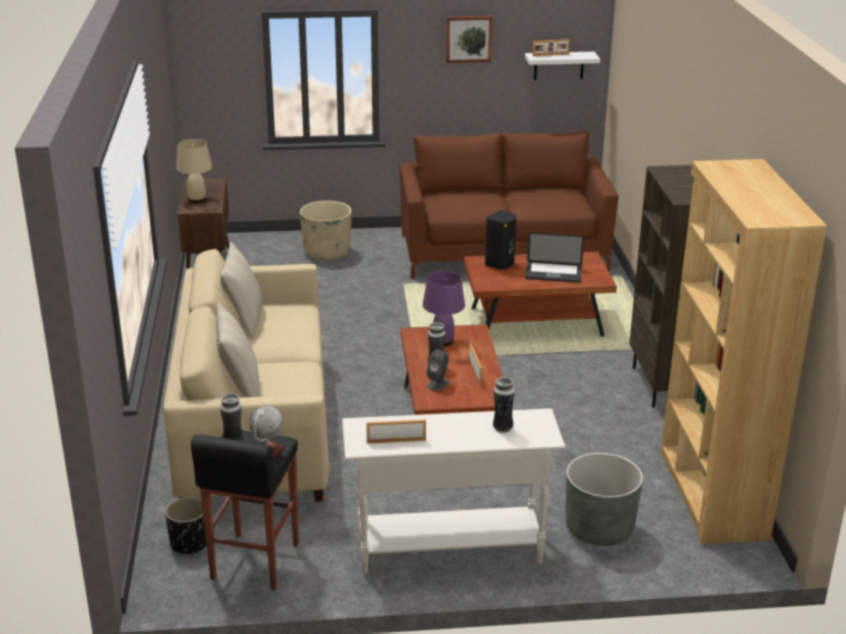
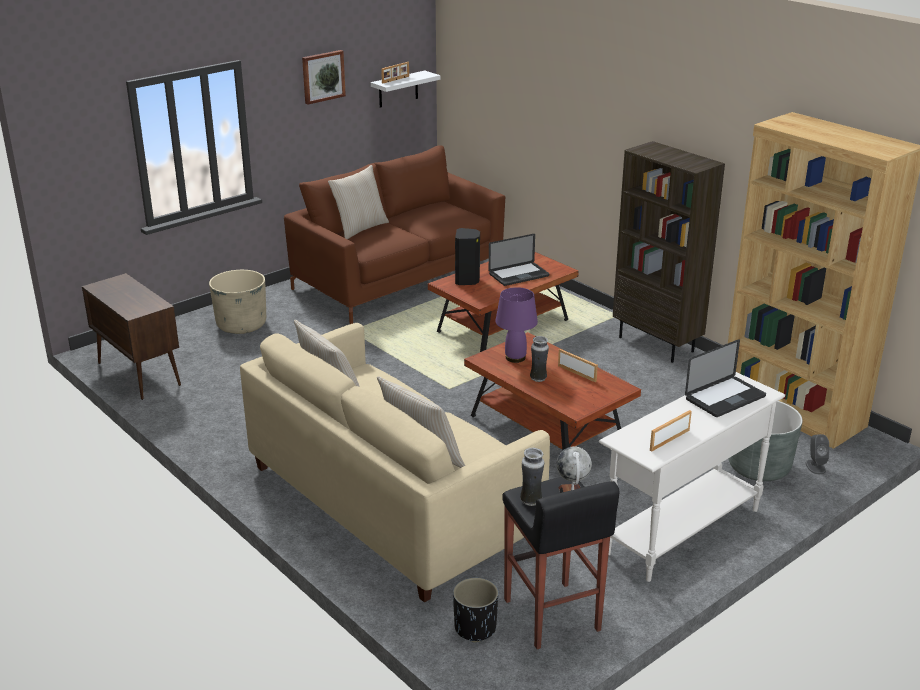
camera: 35 degrees left, 0 degrees up
(197, 199) = (127, 301): beige table lamp -> none
(438, 384) = (563, 393): grey speaker -> grey speaker (815, 466)
(463, 192) = (360, 228): none -> beige pillow
(502, 427) = (725, 398): vase -> laptop

